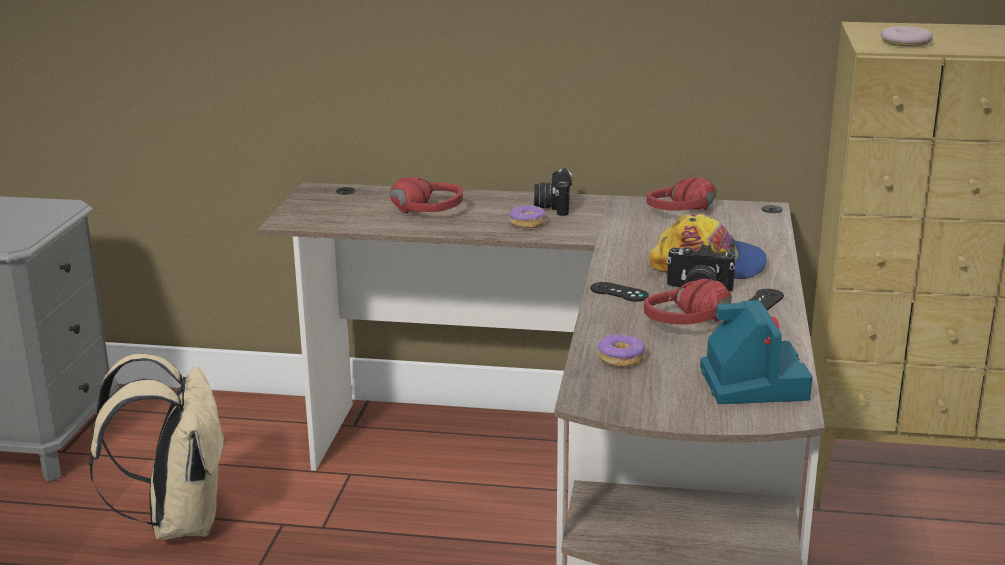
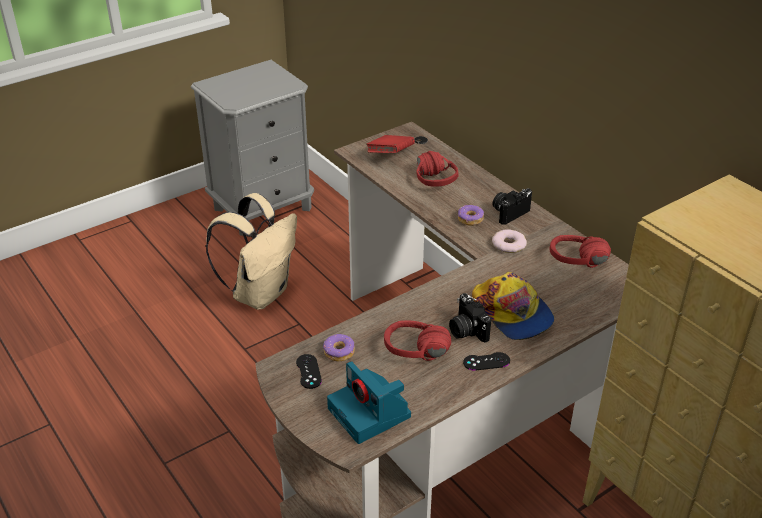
camera: 45 degrees right, 15 degrees up
(337, 211) = (390, 155): none -> red book
(619, 292) = (423, 304): black game controller -> black game controller (308, 371)
(751, 382) = (370, 413): camera -> camera turned 105 degrees clockwise
(905, 42) = (707, 224): donut -> donut (508, 244)

